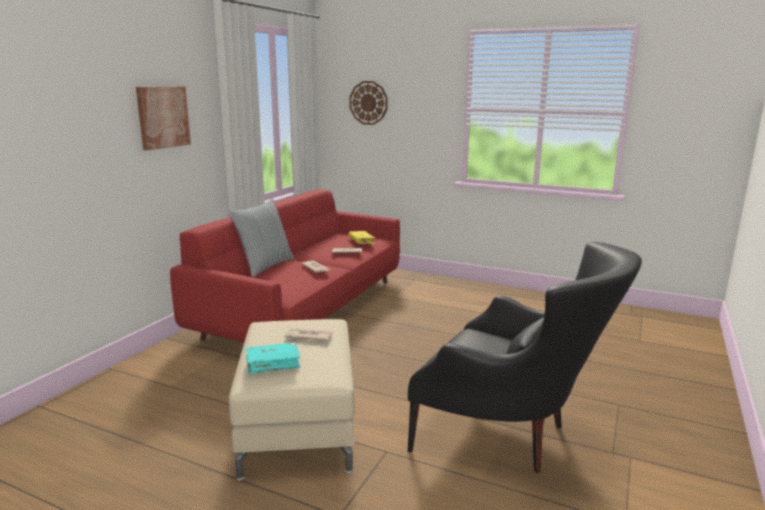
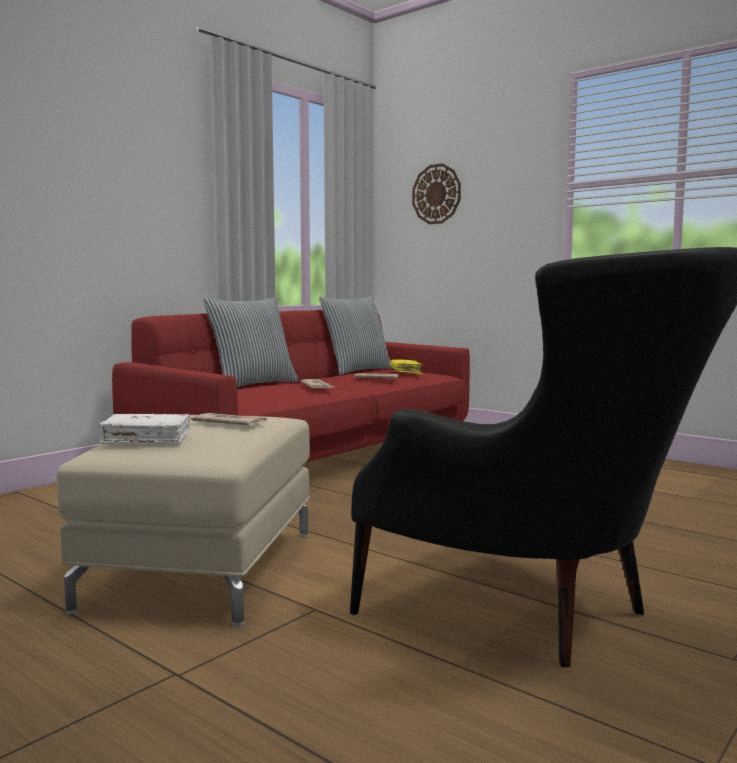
camera: 15 degrees right, 10 degrees down
(163, 117) = (129, 173): picture -> none
(273, 363) = (147, 439): turquoise book -> white book
(323, 238) = (357, 371): none -> pillow

